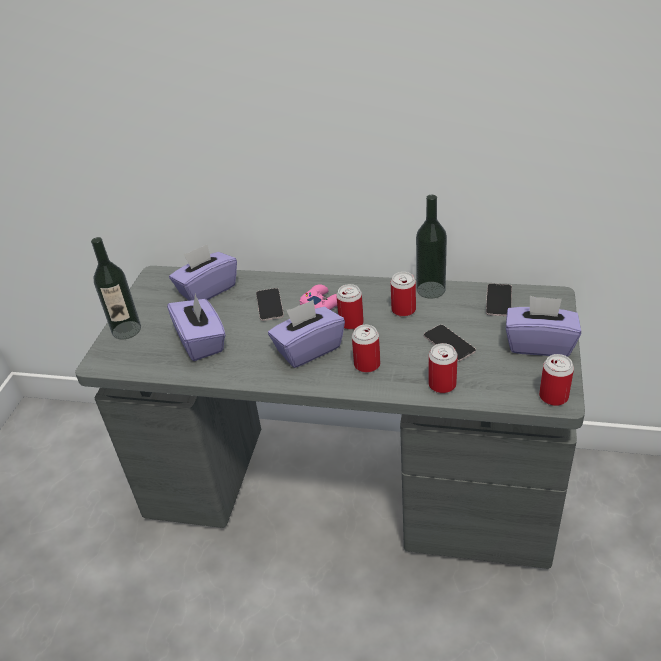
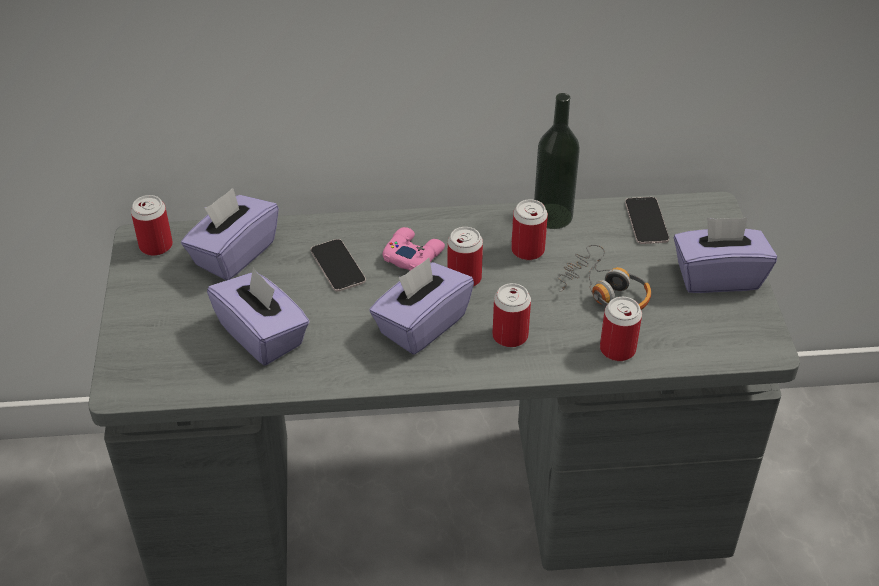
camera: 20 degrees left, 5 degrees up
(126, 330) = (138, 332): bottle -> none
(449, 343) = (605, 291): phone -> headphones
(553, 396) = (757, 345): can -> can (156, 246)

